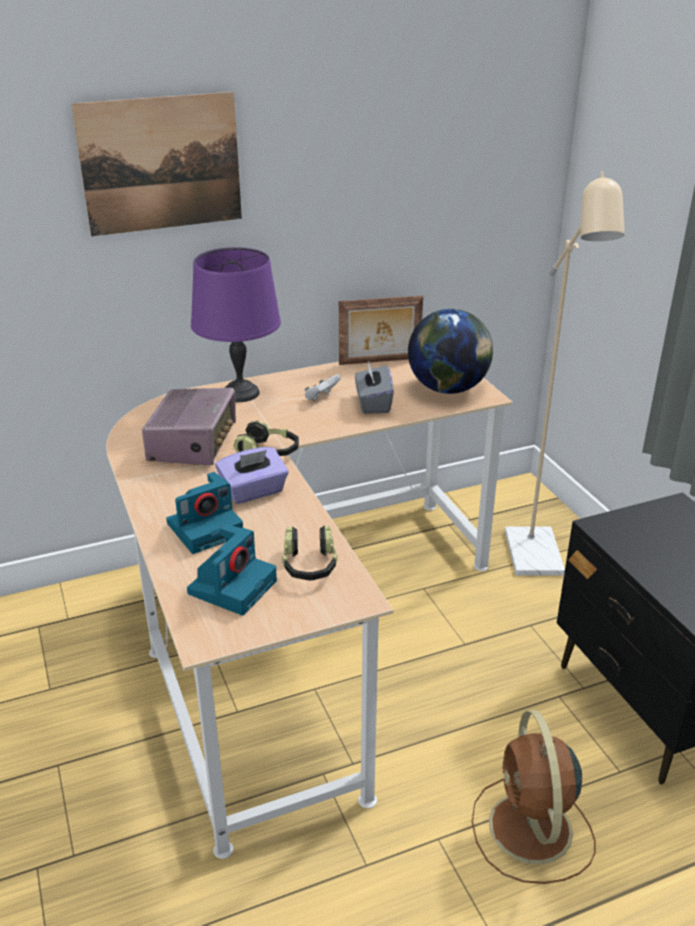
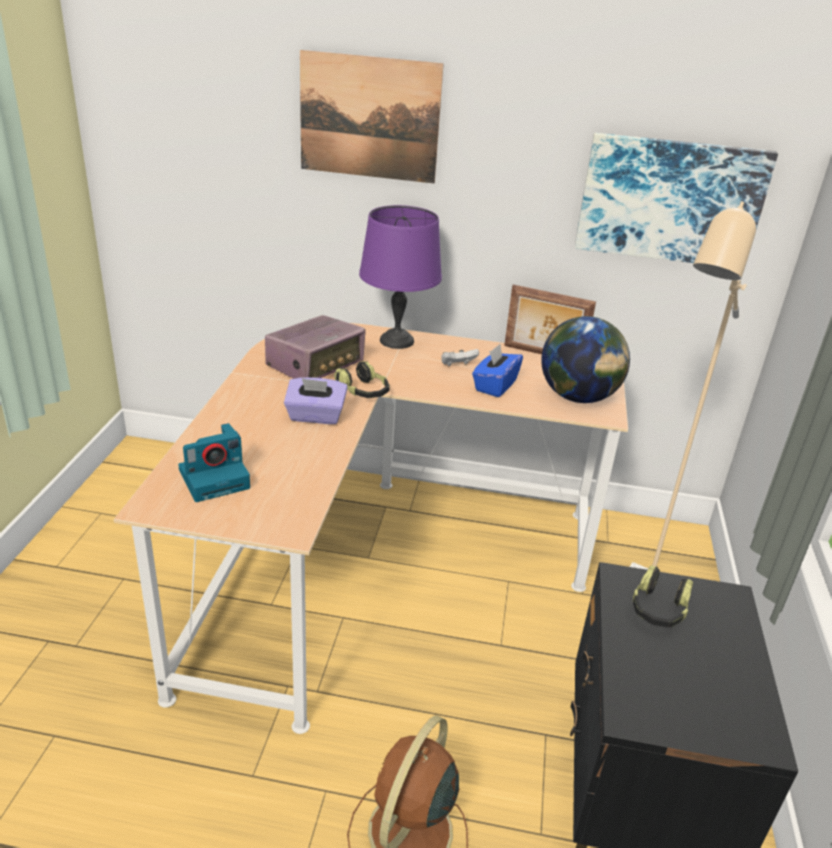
camera: 30 degrees right, 0 degrees up
(206, 528) = (249, 429): camera -> none
(309, 566) = (287, 489): headphones -> headphones (658, 609)
(373, 403) = (495, 386): grey tissue box -> blue tissue box
(460, 183) = (670, 200): none -> picture

